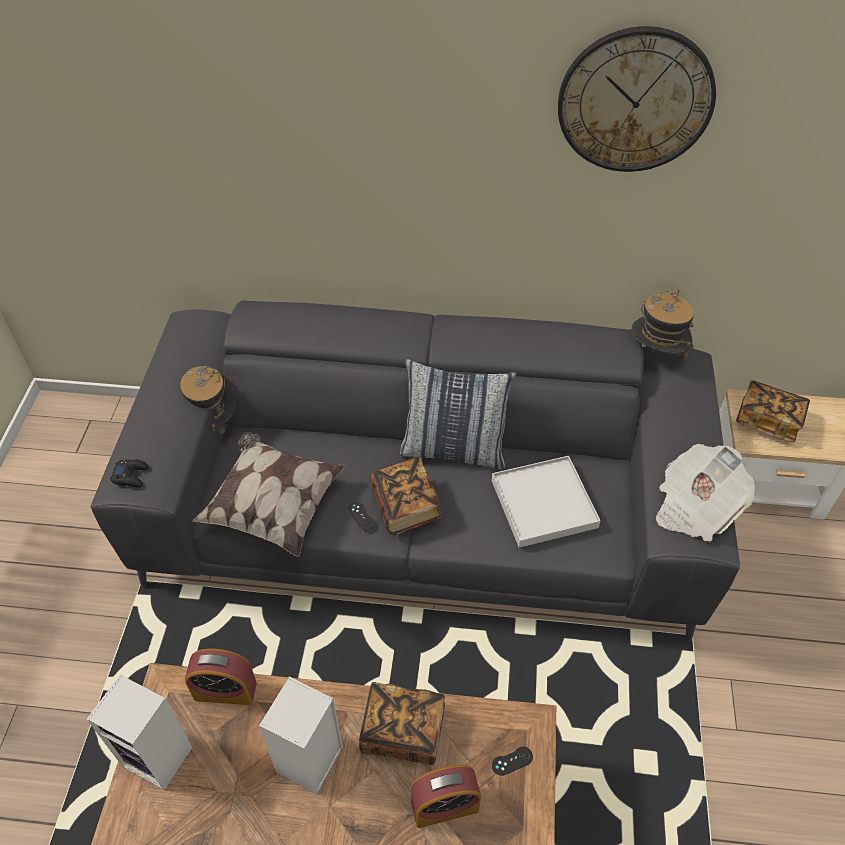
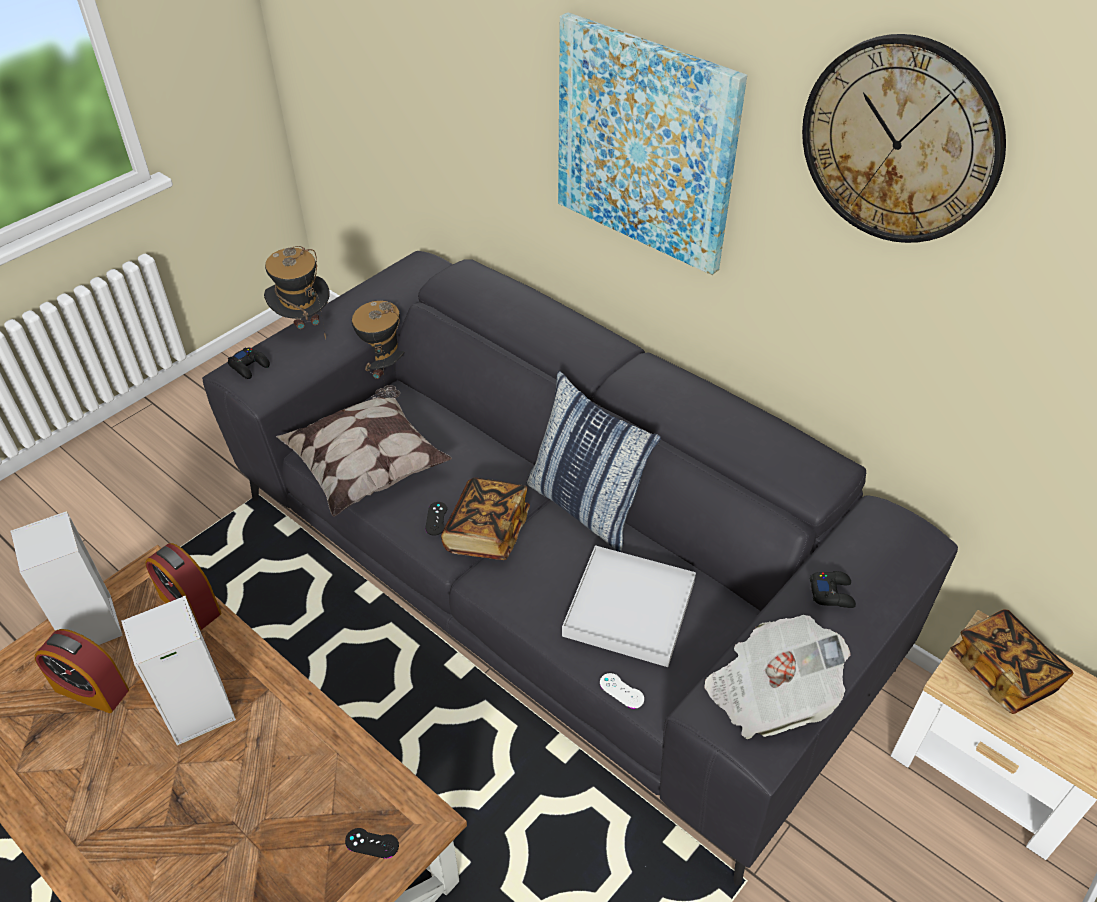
camera: 35 degrees right, 5 degrees down
(403, 731) = (300, 742): book -> none
(409, 159) = (645, 144): none -> picture
(444, 806) = (271, 838): alarm clock -> alarm clock (91, 690)
(582, 560) = (621, 691): none -> white game controller
(655, 356) = (875, 511): hat -> hat (303, 325)
(675, 423) = (832, 593): none -> black game controller

